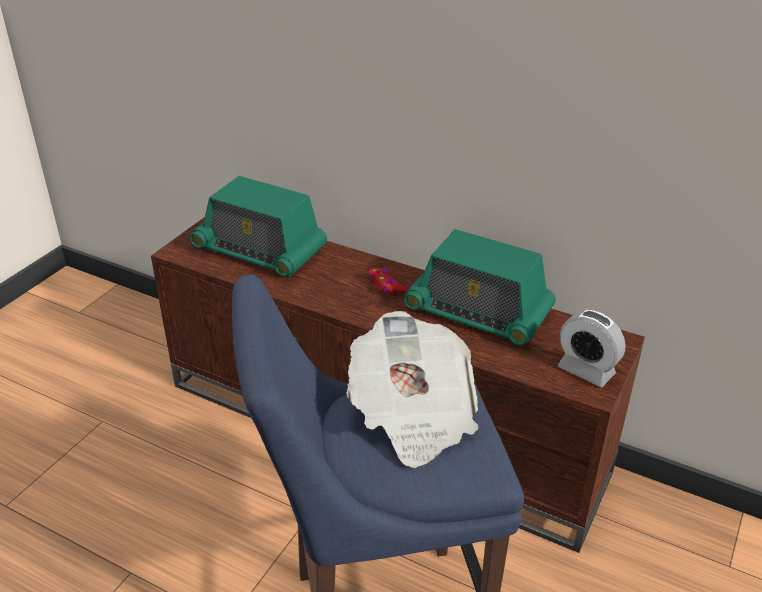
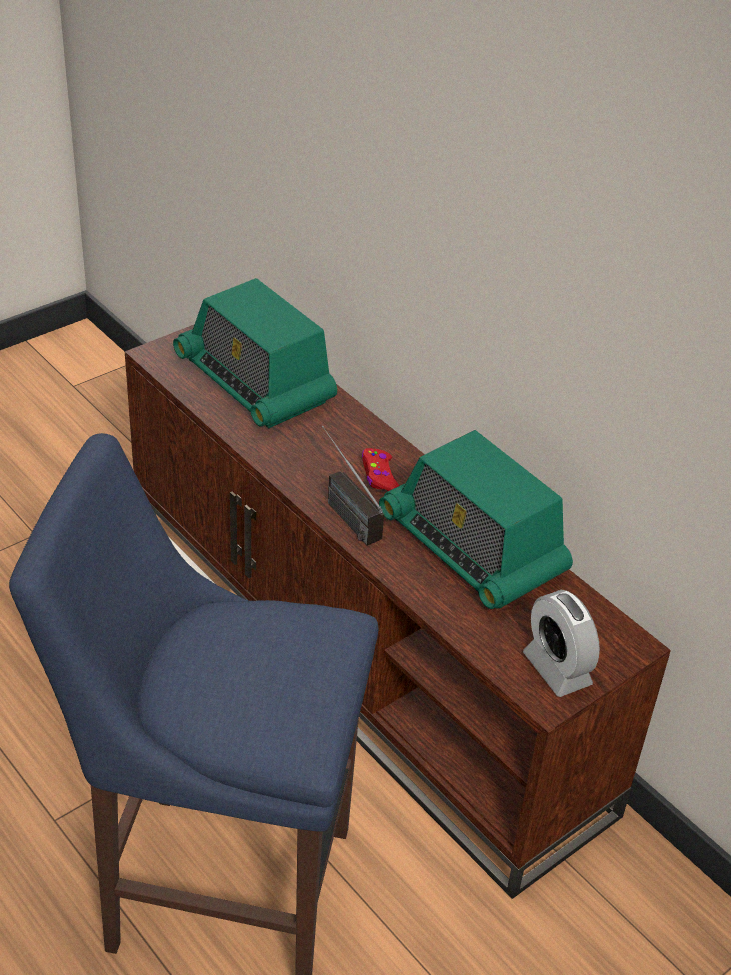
camera: 20 degrees right, 5 degrees up
(375, 314) = (341, 510): none -> radio
(412, 415) = (264, 653): newspaper -> none

